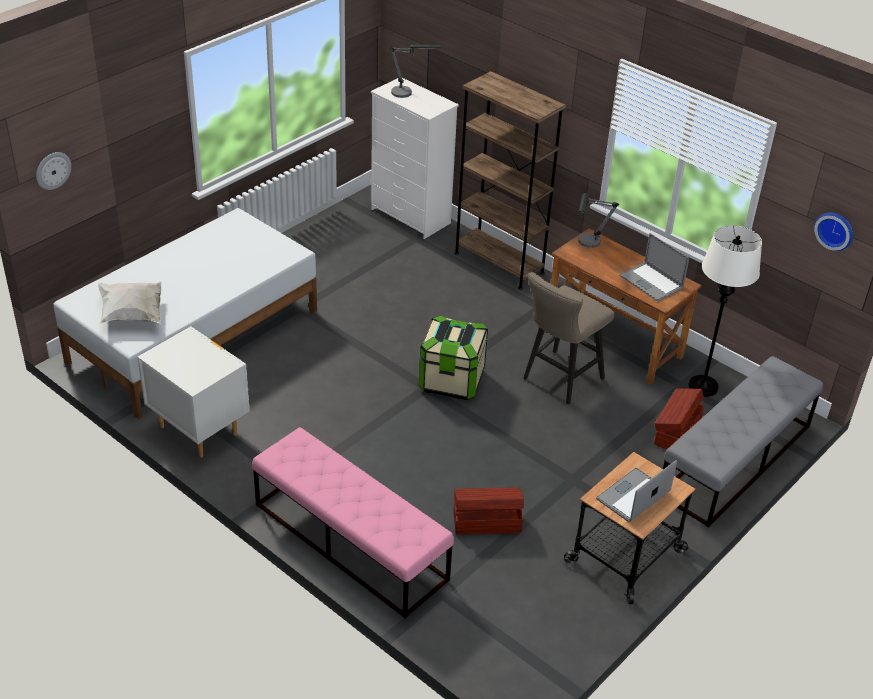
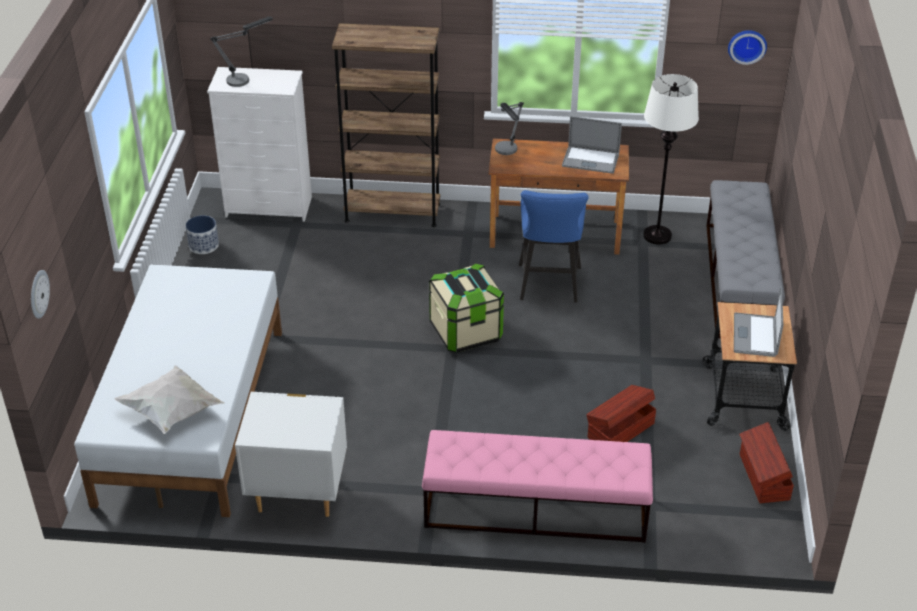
camera: 35 degrees left, 0 degrees up
(333, 222) = (203, 245): none -> planter
(559, 380) = (549, 287): beige stool -> blue stool
(676, 431) = (676, 281): brown storage box -> brown storage box (763, 477)

